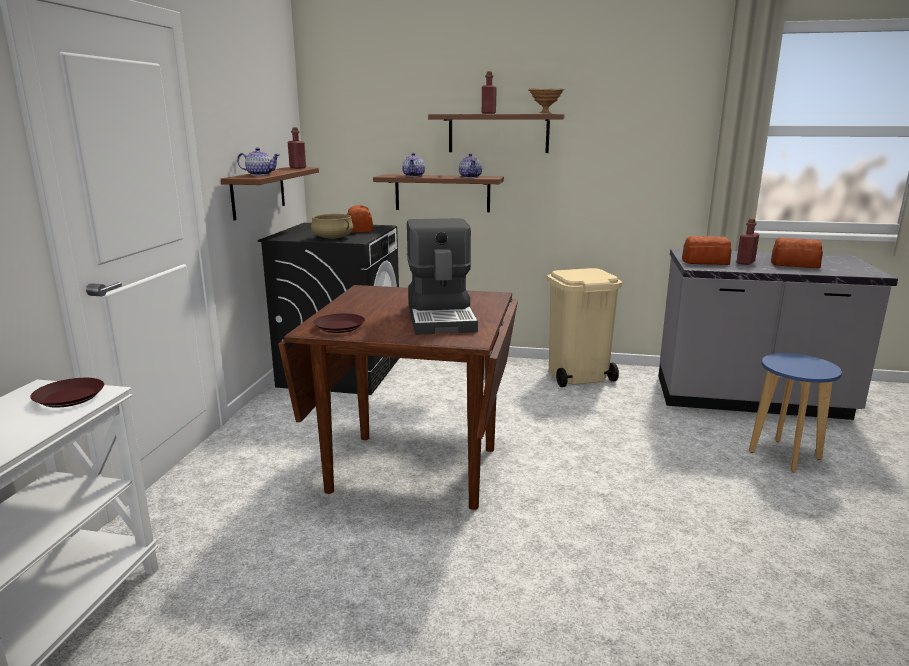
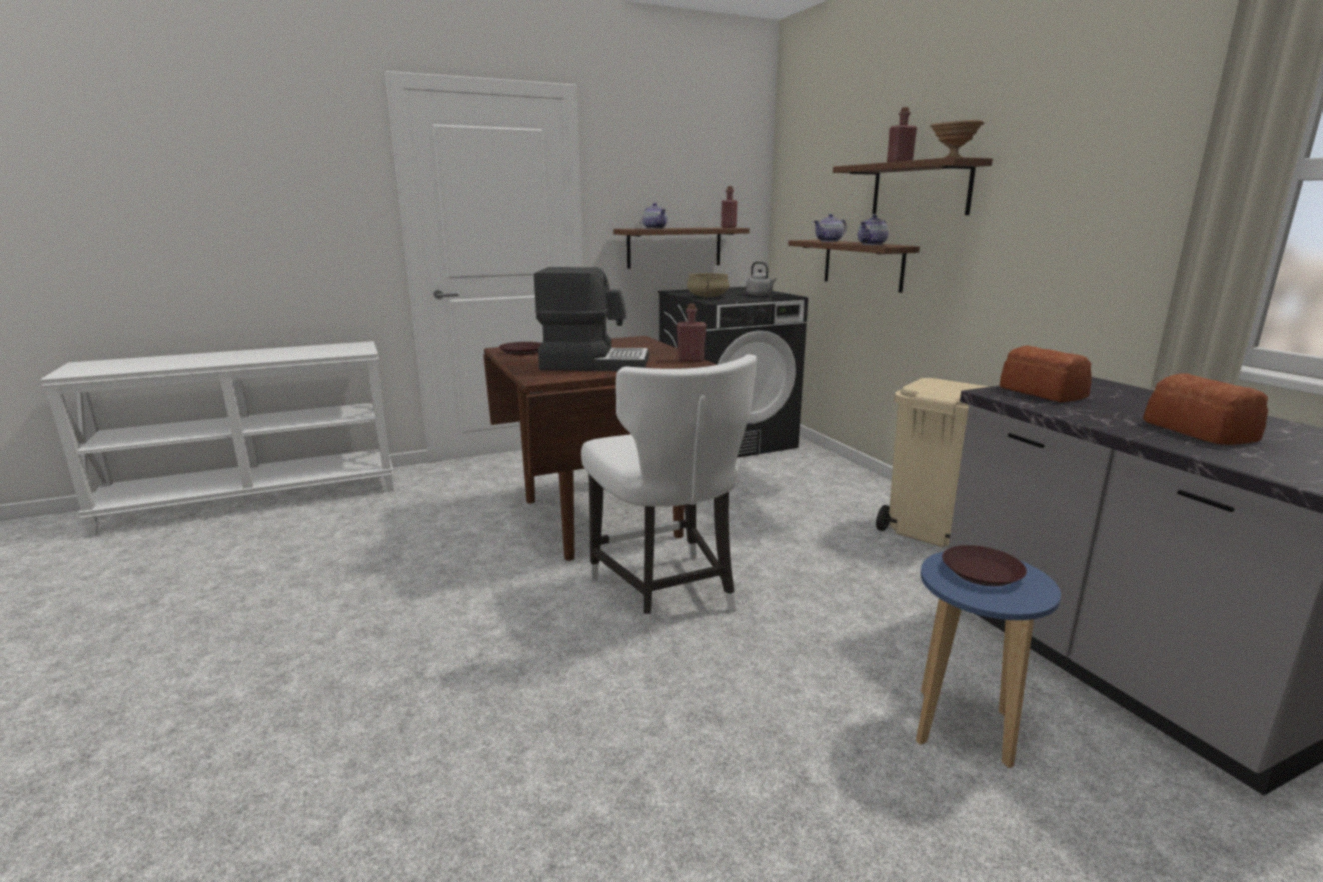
camera: 55 degrees right, 0 degrees up
(70, 398) = (349, 350): brown plate -> brown plate (982, 572)
(360, 229) = (760, 295): bread -> grey kettle
(442, 317) = (594, 364): coffee machine -> coffee machine turned 135 degrees counterclockwise
(576, 485) = (666, 594): none -> white chair
(745, 263) = (1108, 408): red bottle -> red bottle (691, 360)

